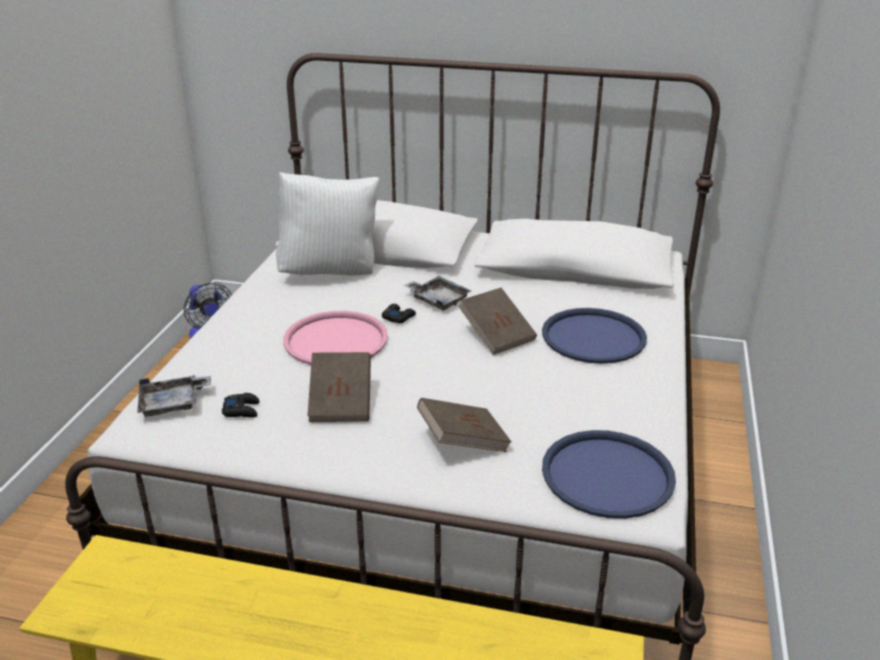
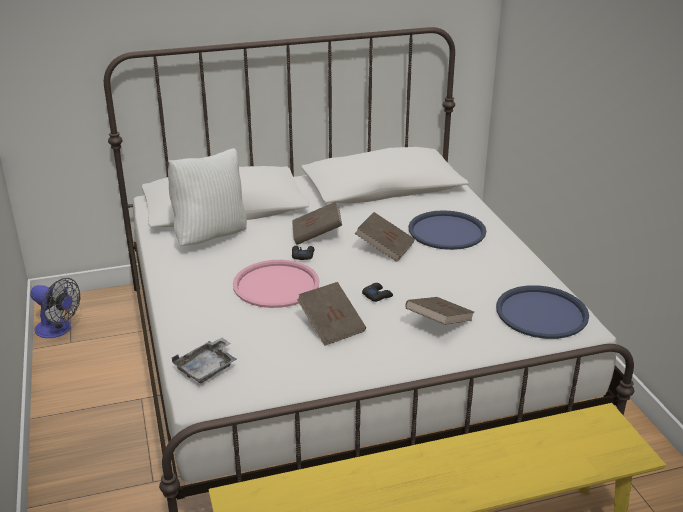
camera: 30 degrees left, 0 degrees up
(242, 410) = (266, 354): black game controller -> black game controller (377, 295)
(438, 300) = (316, 235): grey tray -> brown book

